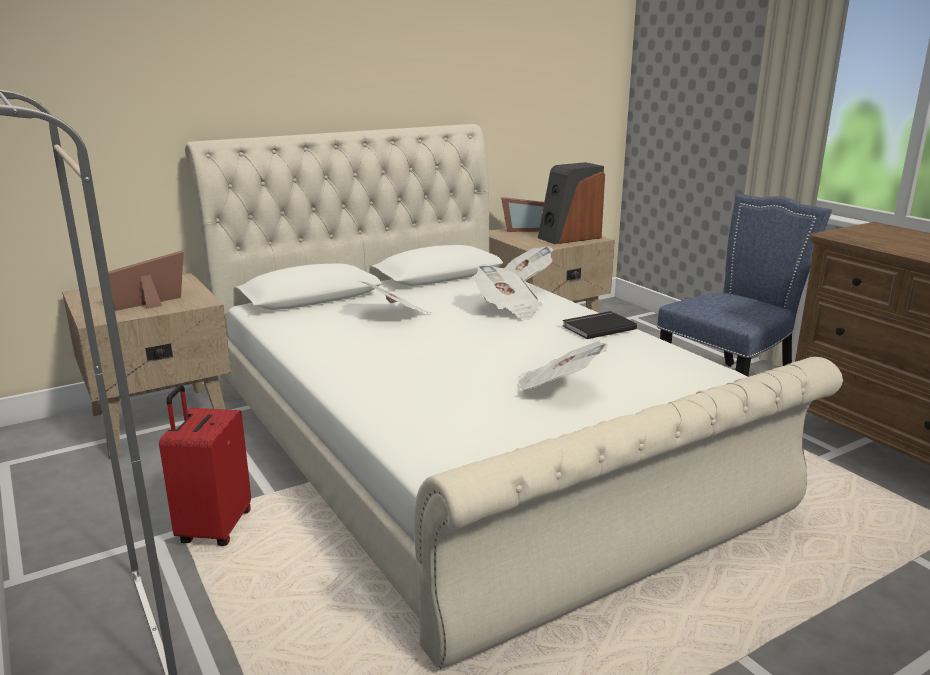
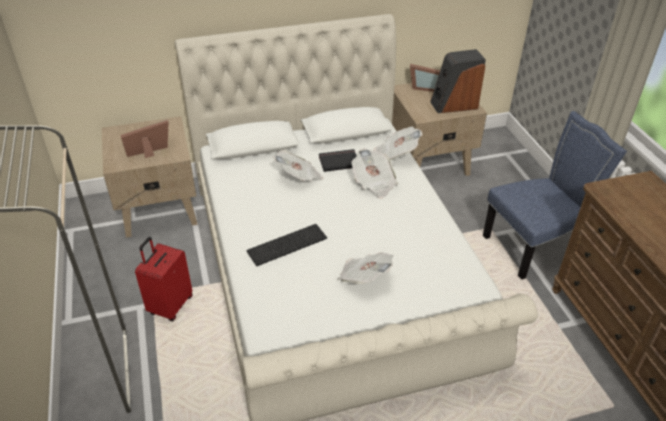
camera: 15 degrees right, 20 degrees up
(416, 370) = (287, 243): none -> keyboard
(597, 327) = (423, 215): black book -> black book (338, 161)

